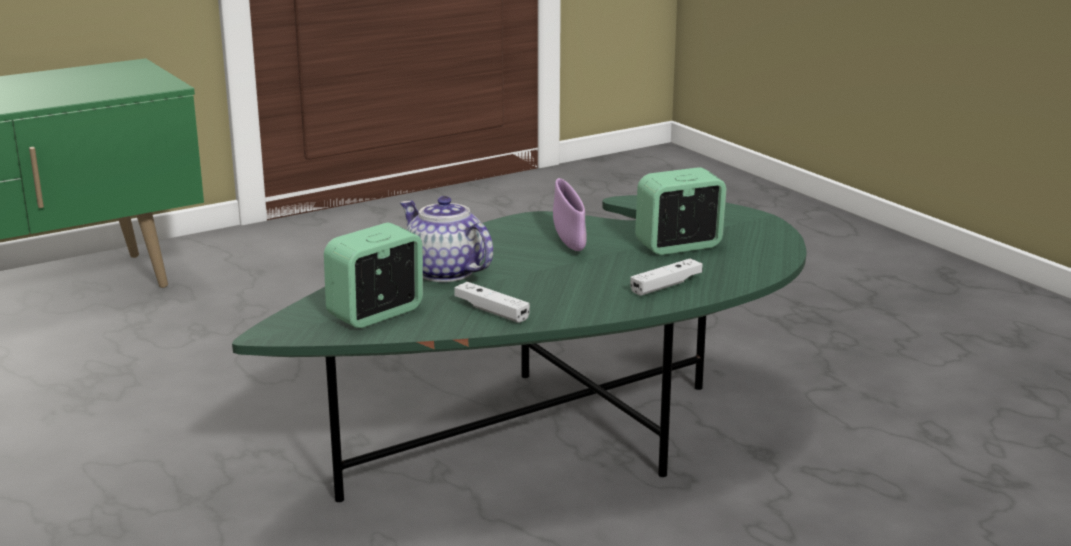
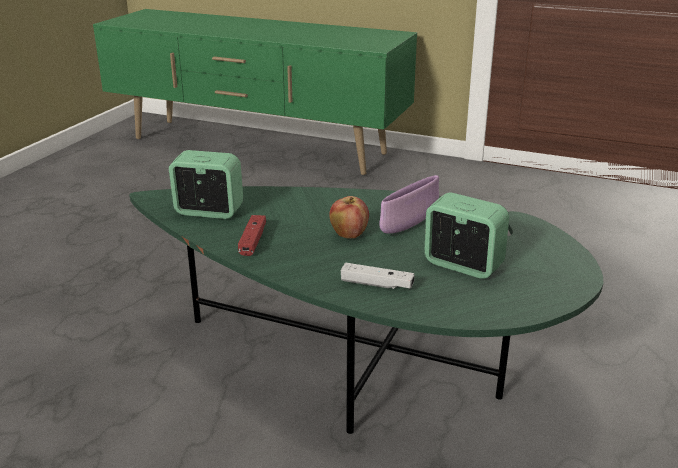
camera: 55 degrees right, 5 degrees up
(444, 272) = (297, 207): teapot -> none
(491, 311) = (252, 241): white game controller -> red game controller
(548, 268) = (349, 235): none -> apple

